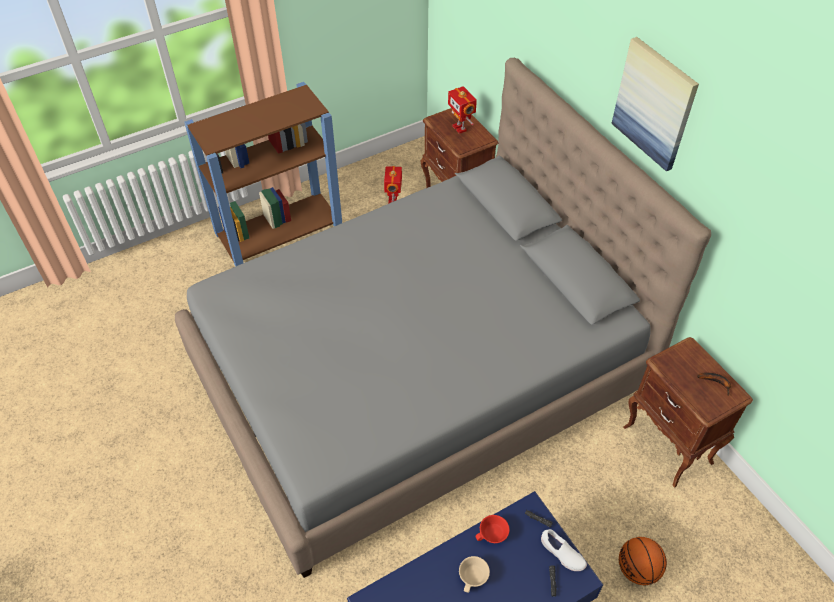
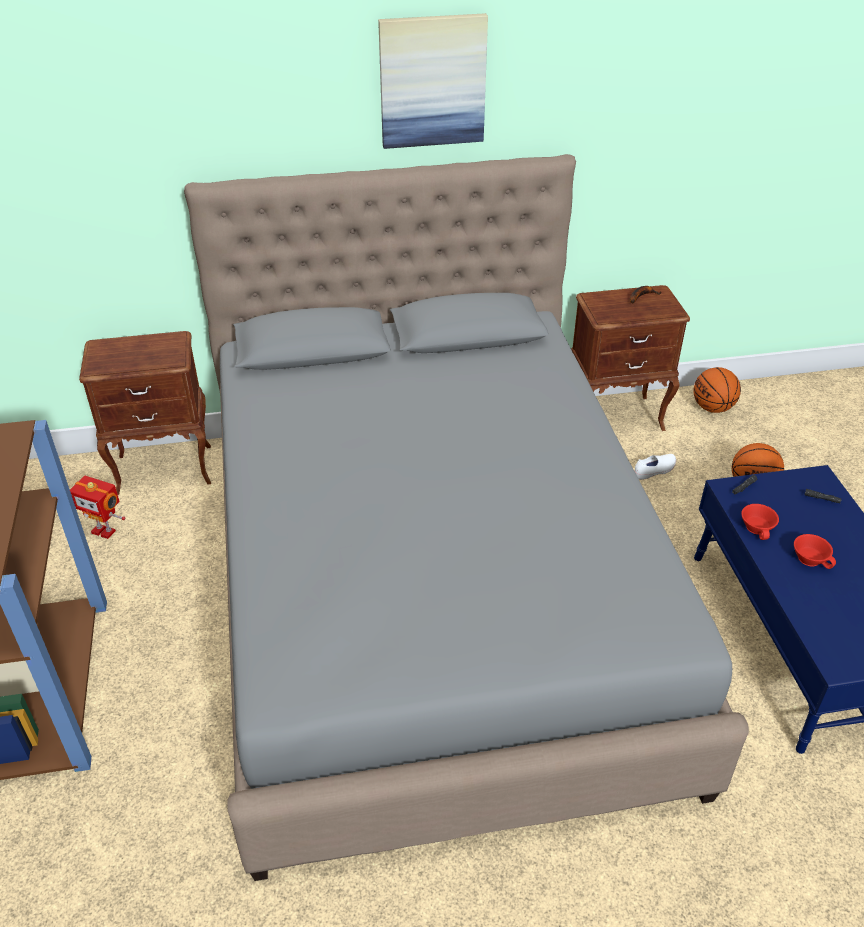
camera: 70 degrees left, 10 degrees down
(460, 128) = (135, 352): toy robot -> none
(474, 577) = (811, 558): beige cup -> red cup
(562, 554) = (790, 482): white shoe -> white shoe (654, 471)
(733, 522) = (712, 408): none -> basketball

